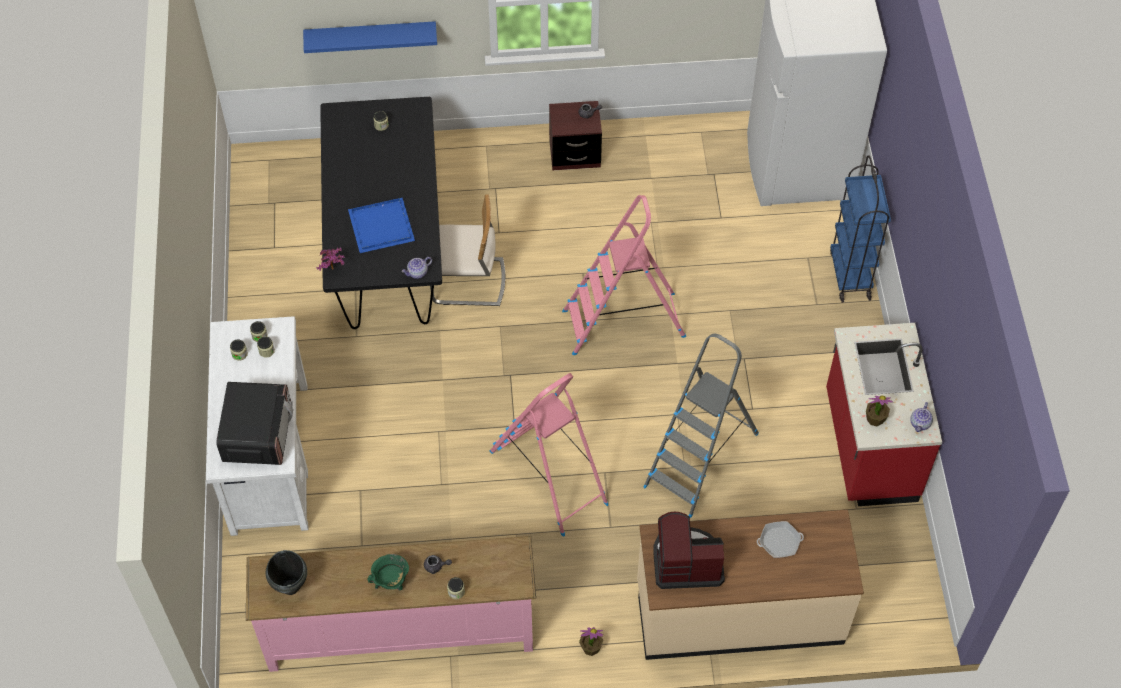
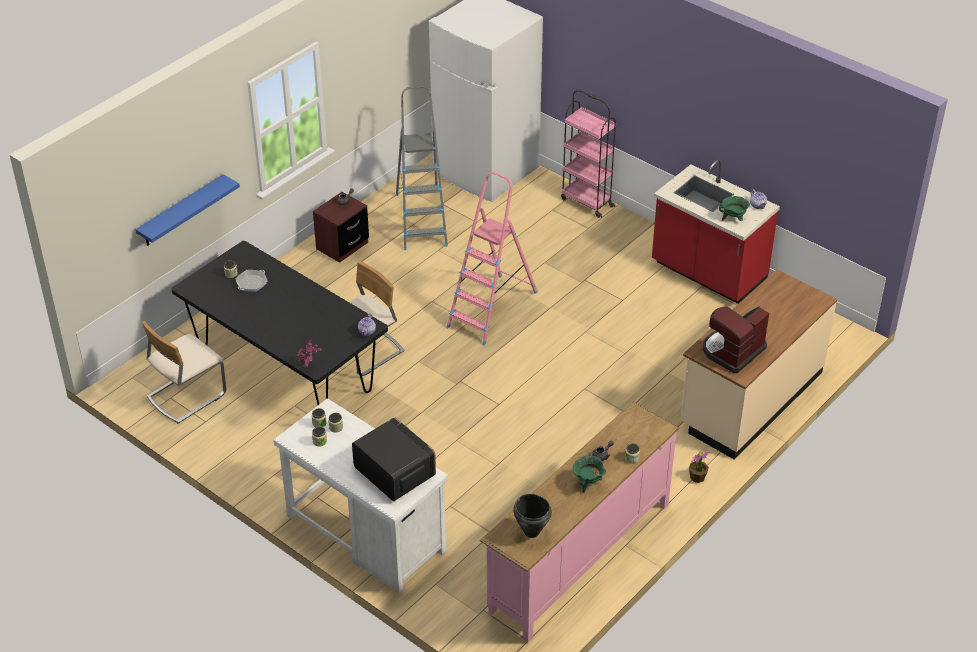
camera: 45 degrees left, 15 degrees down
(288, 210) = (186, 395): none -> beige chair
(382, 225) = (308, 323): blue tray -> none
(547, 477) = (555, 414): pink step ladder -> none
(701, 460) = (629, 344): grey step ladder -> grey step ladder (421, 220)
(779, 542) = (765, 307): frying pan -> frying pan (251, 283)
(850, 275) = (587, 202): blue cart -> pink cart
(875, 419) = (733, 219): potted plant -> green cooking pot

